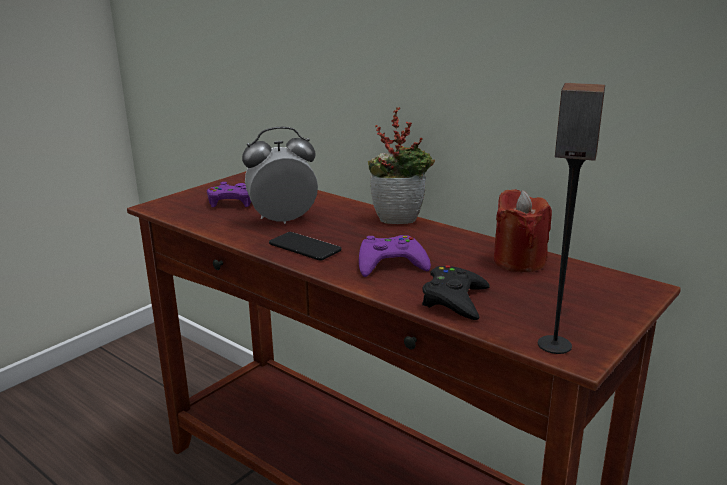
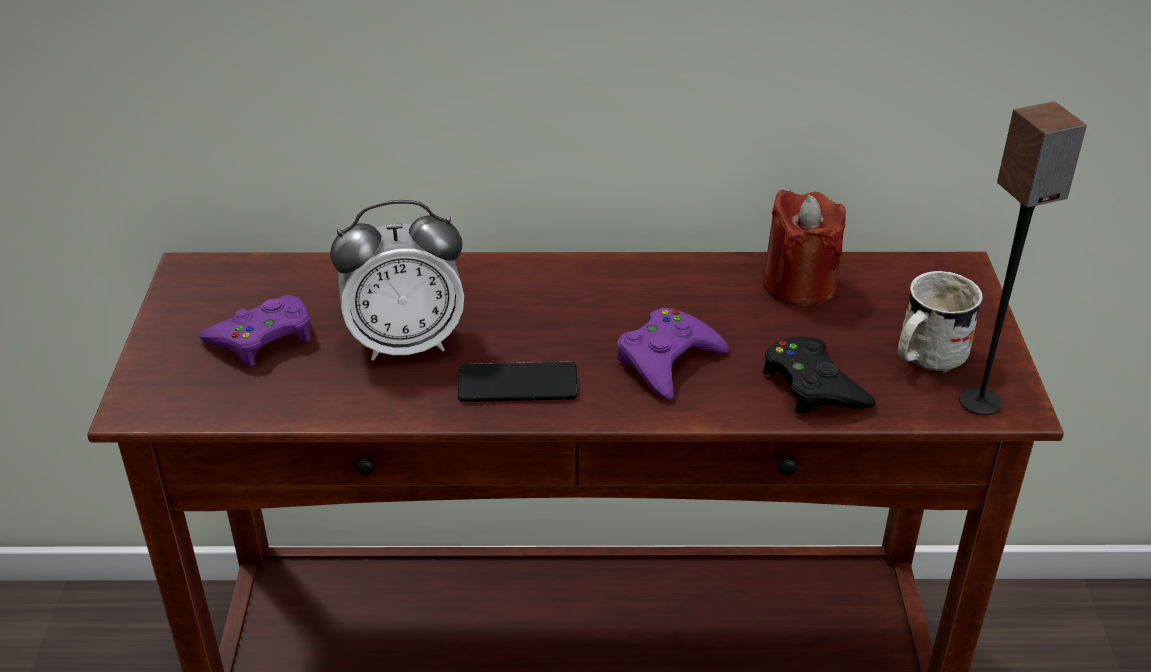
camera: 40 degrees left, 15 degrees up
(283, 220) = (405, 343): alarm clock -> alarm clock turned 135 degrees counterclockwise
(400, 219) = (565, 268): potted plant -> none
(549, 313) = (924, 357): none -> white mug

